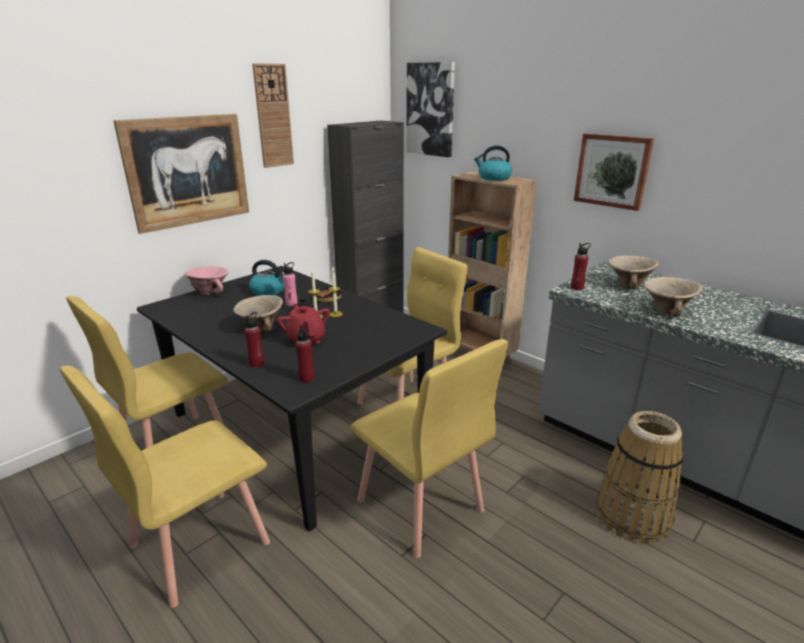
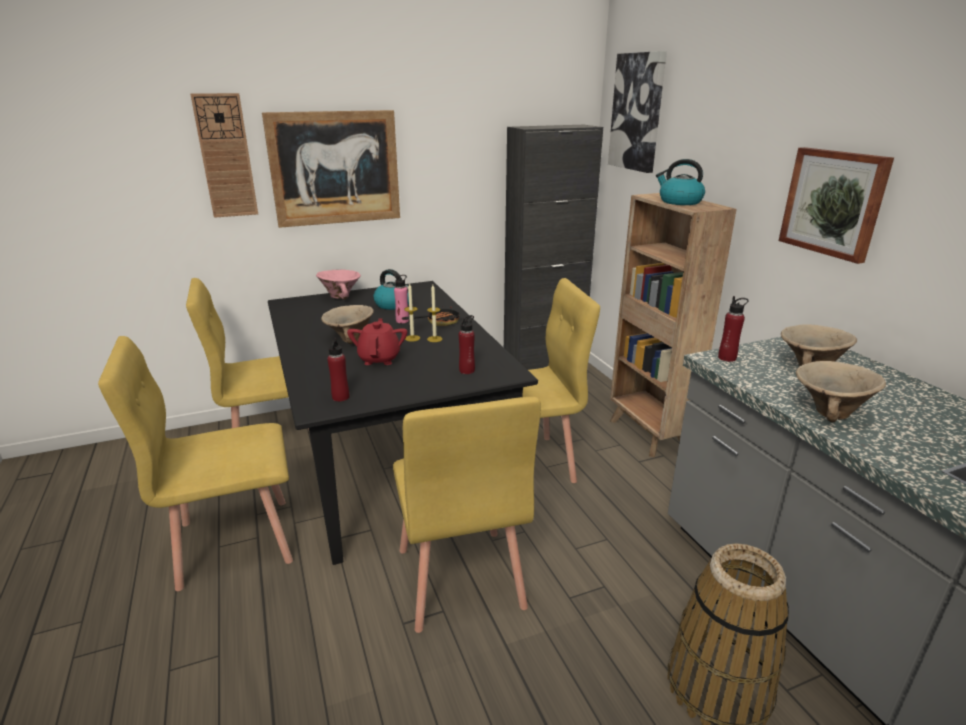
camera: 25 degrees right, 0 degrees up
(257, 363) = (311, 373): red bottle -> red bottle (467, 370)
(273, 116) = (439, 114): wall clock -> wall clock (226, 156)

